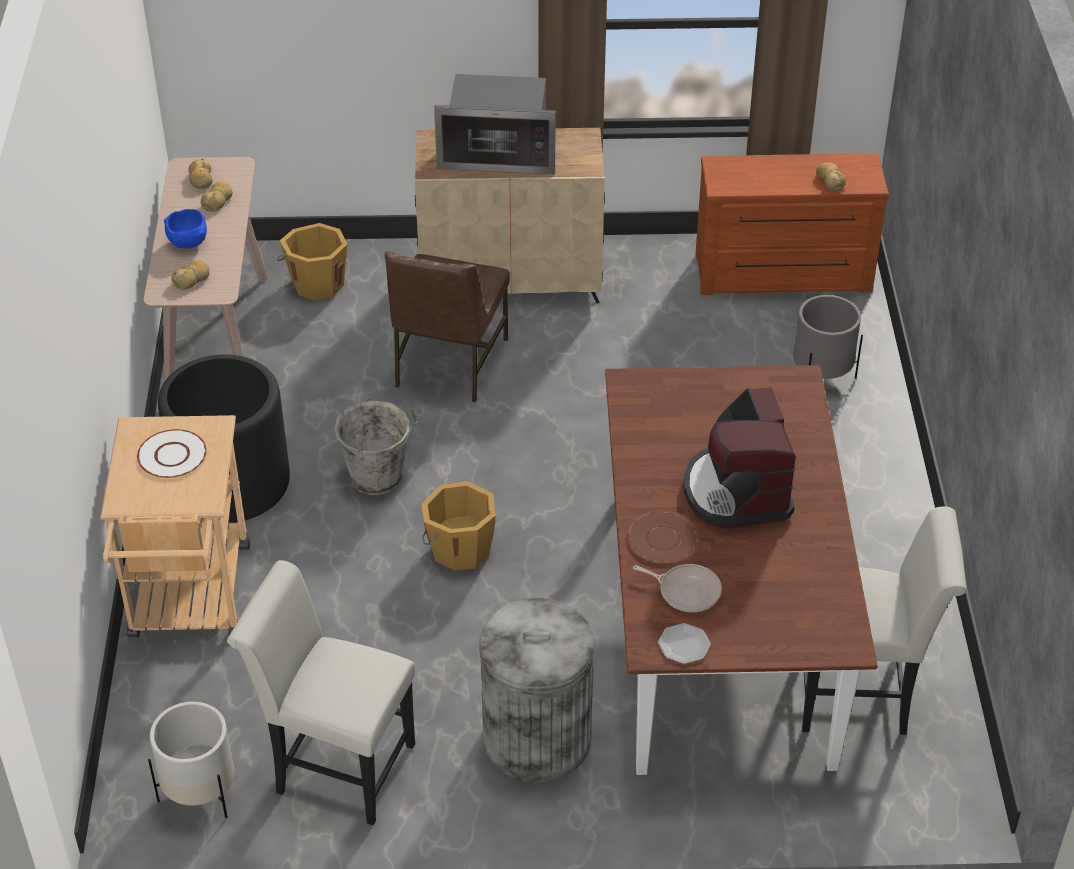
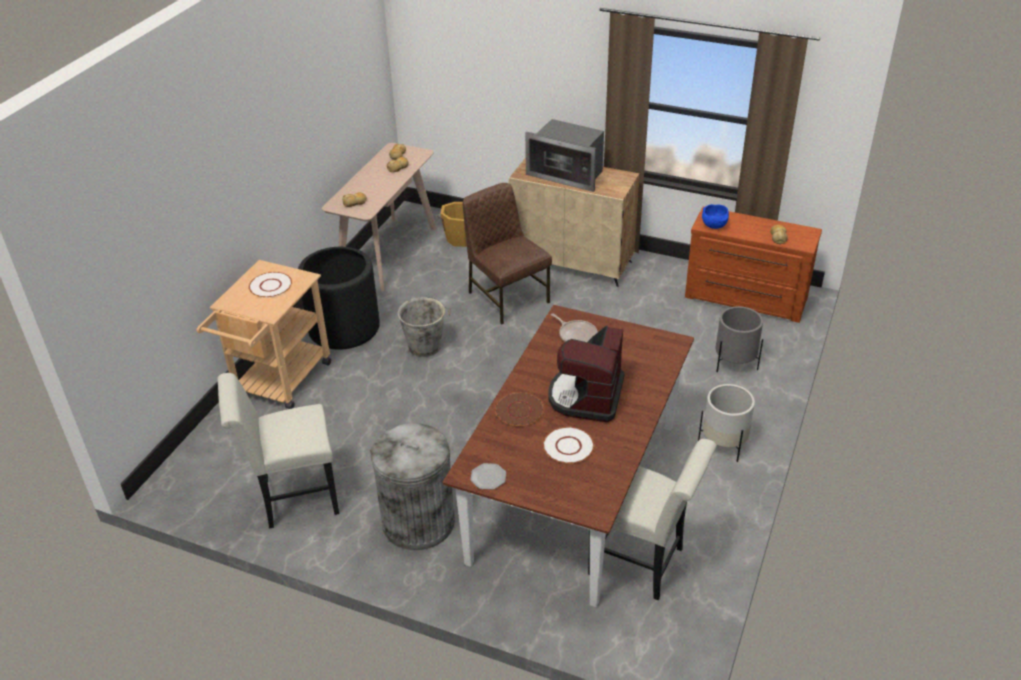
camera: 25 degrees right, 5 degrees down
(189, 243) = (367, 185): blue bowl -> blue bowl (715, 226)
(200, 792) = (210, 488): white planter -> white planter (724, 444)
(335, 765) = (293, 498): white chair -> white chair turned 60 degrees counterclockwise
(448, 363) = (507, 297): brown chair -> brown chair turned 105 degrees clockwise
(460, 549) = (445, 399): orange bucket -> none
(686, 591) = (513, 445): frying pan -> frying pan (576, 335)
(758, 569) = (568, 446): none -> white plate

